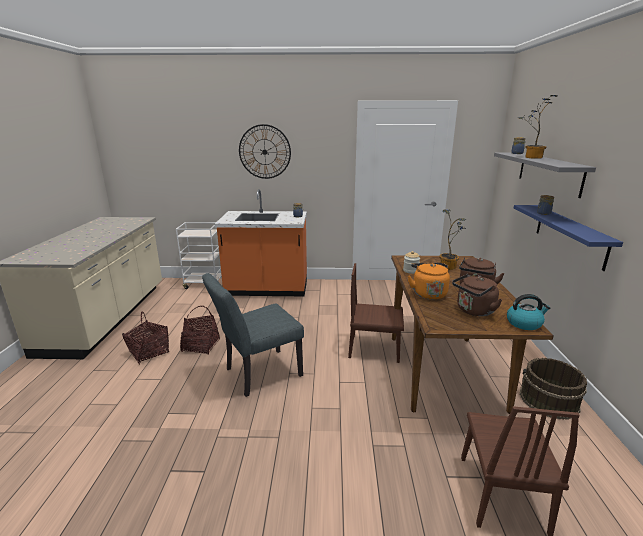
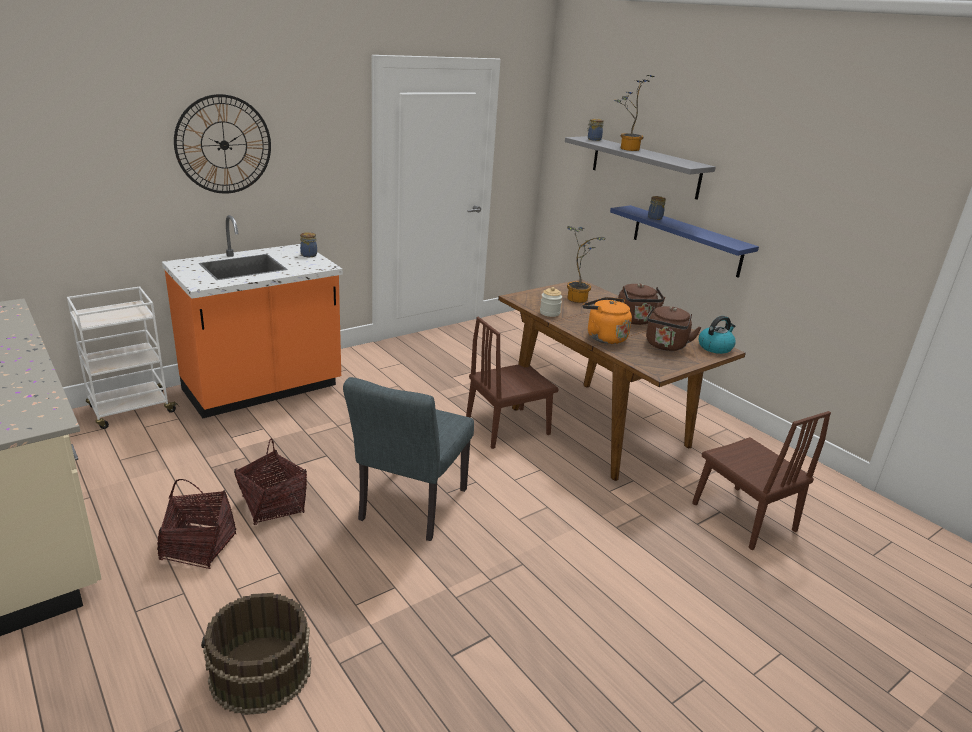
camera: 40 degrees left, 5 degrees up
(548, 400) = (705, 424): brown bucket -> brown bucket (260, 673)

